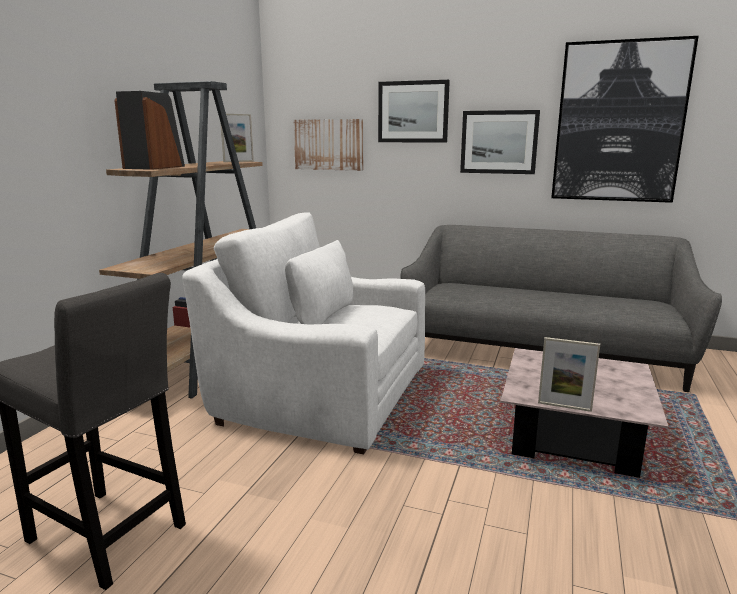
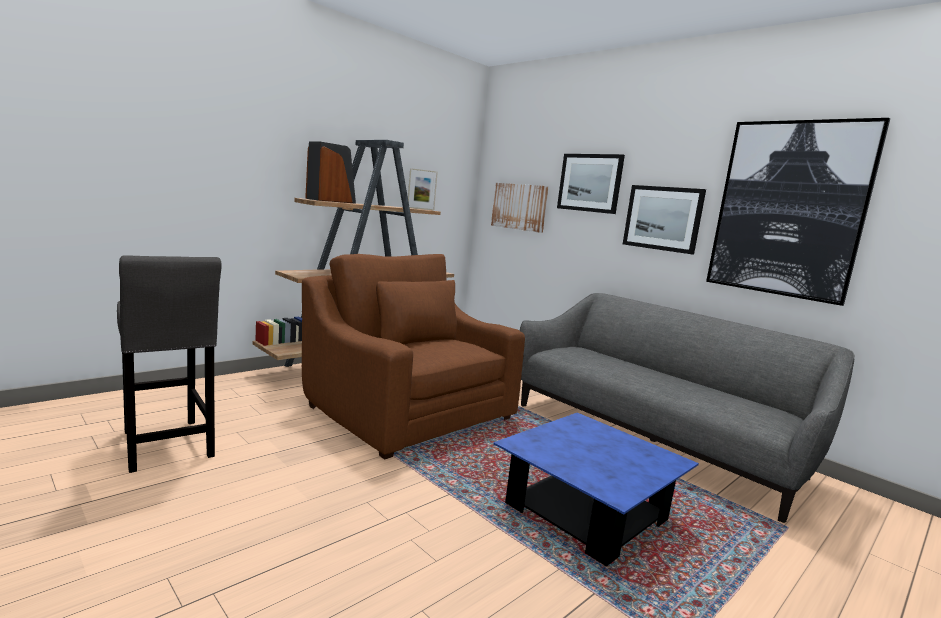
camera: 25 degrees right, 5 degrees down
(321, 395) = (407, 411): white armchair -> brown armchair
(564, 406) = (543, 464): picture frame -> none
(573, 437) = (586, 512): pink coffee table -> blue coffee table

